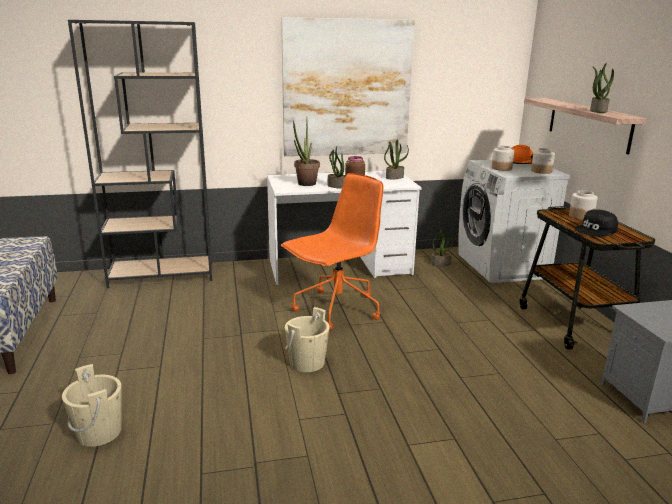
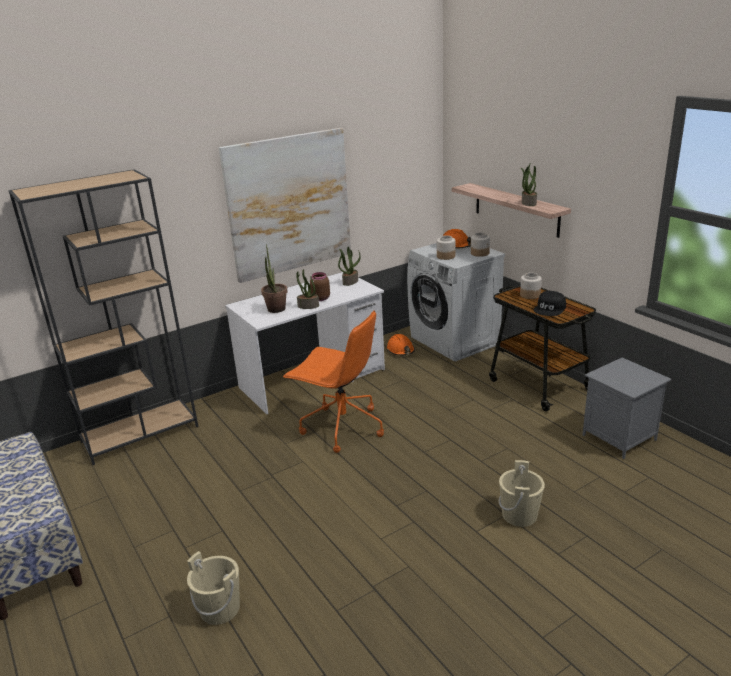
camera: 20 degrees left, 5 degrees up
(307, 362) = (351, 486): beige bucket -> beige bucket (519, 515)
(334, 311) = (339, 427): orange office chair -> orange office chair turned 90 degrees clockwise
(441, 263) = (400, 351): potted plant -> orange hard hat

